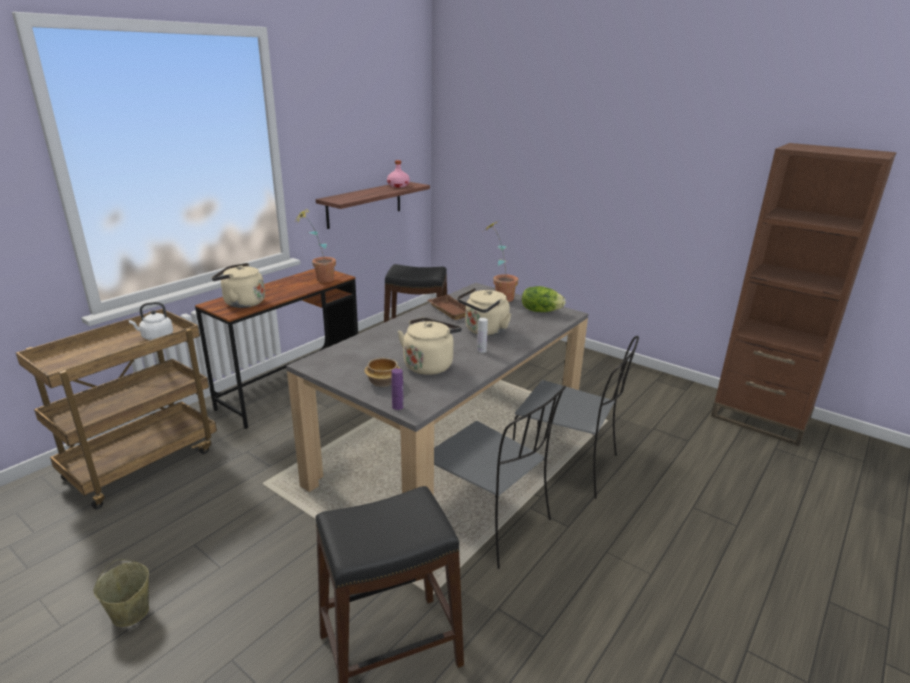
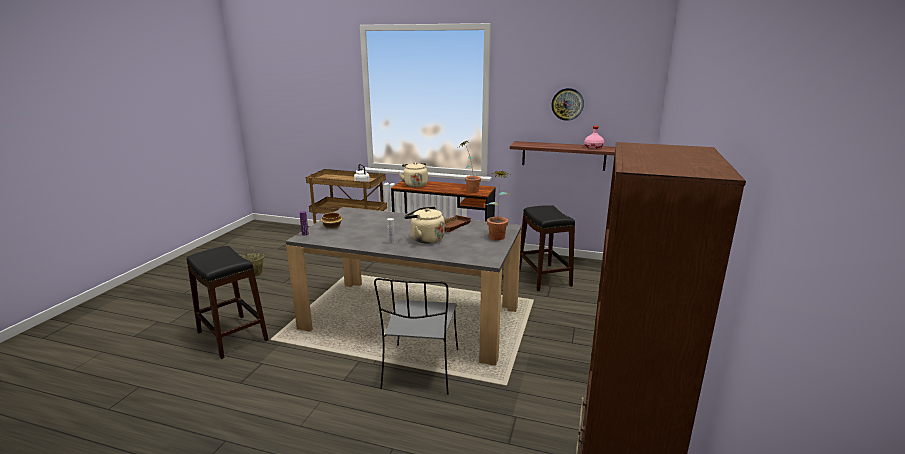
camera: 70 degrees right, 5 degrees down
(361, 139) = (567, 104): none -> wall clock
(429, 365) = (360, 233): beige kettle -> none
(488, 521) = (338, 346): grey chair -> none
(540, 311) = (484, 251): lettuce -> none

